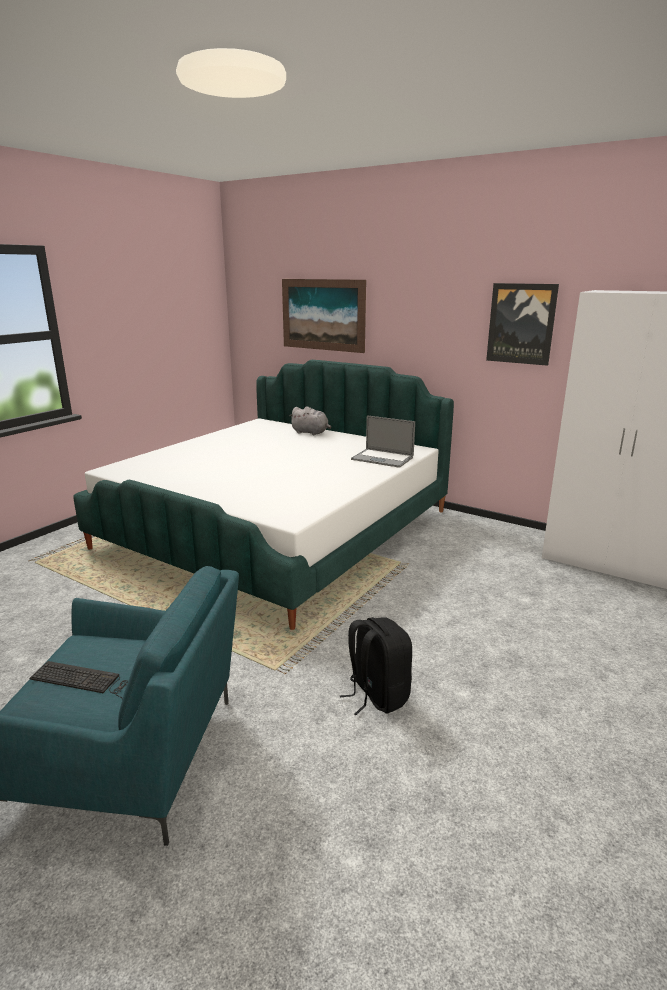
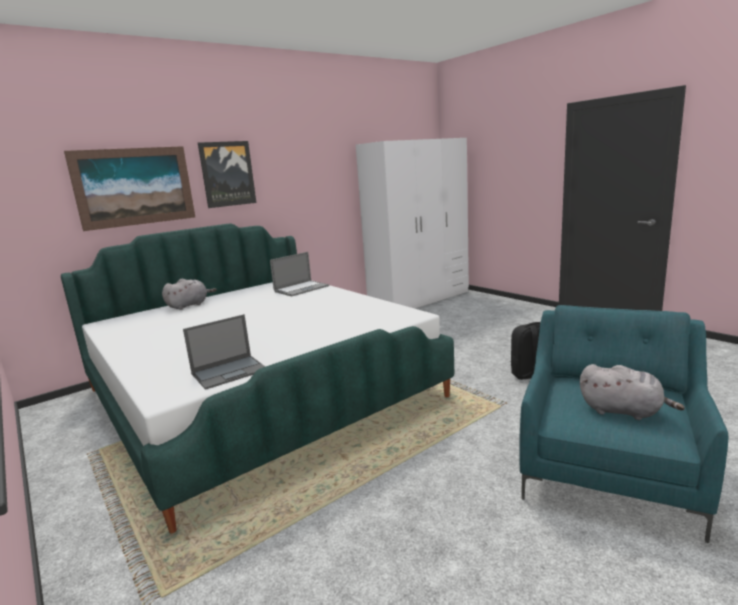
camera: 70 degrees left, 5 degrees down
(83, 680) = (623, 411): keyboard -> grey plush toy
(147, 476) = (230, 371): none -> laptop
(521, 324) = (318, 171): picture -> picture (227, 174)

